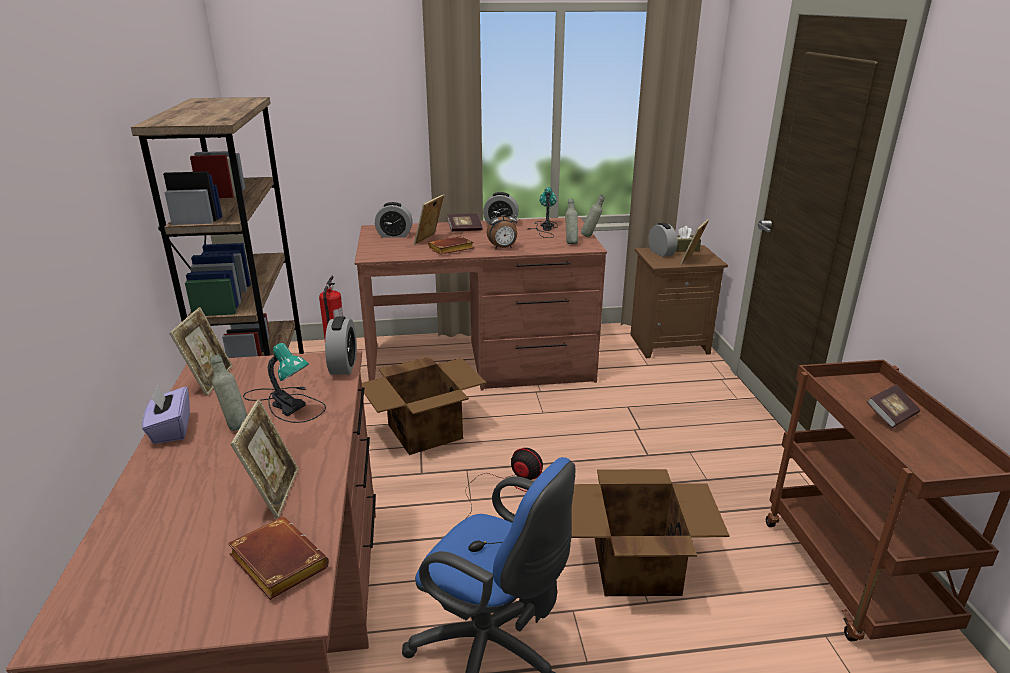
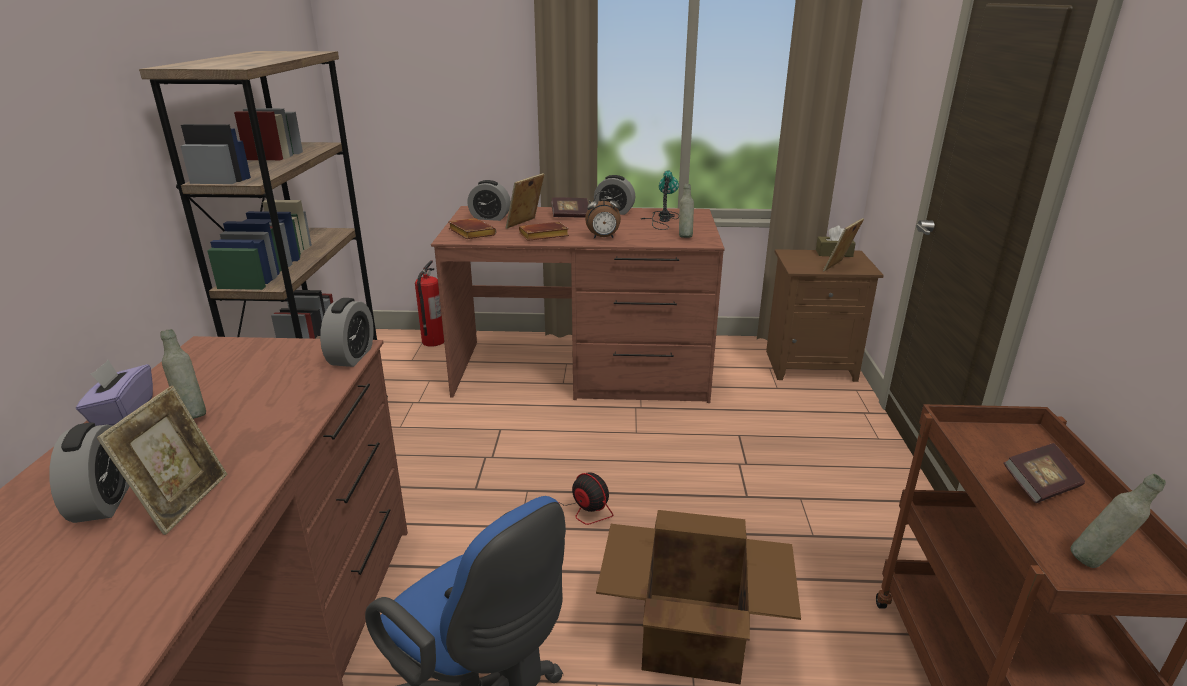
camera: 10 degrees right, 0 degrees up
(209, 380) = (199, 360): picture frame -> none
(275, 563) = (126, 594): brown book -> brown book (470, 233)
(287, 403) = (263, 394): table lamp -> none
(426, 431) = (497, 441): cardboard box -> none
(591, 236) = (712, 230): grey bottle -> grey bottle (1097, 562)
(661, 253) = (804, 256): alarm clock -> alarm clock (104, 501)

